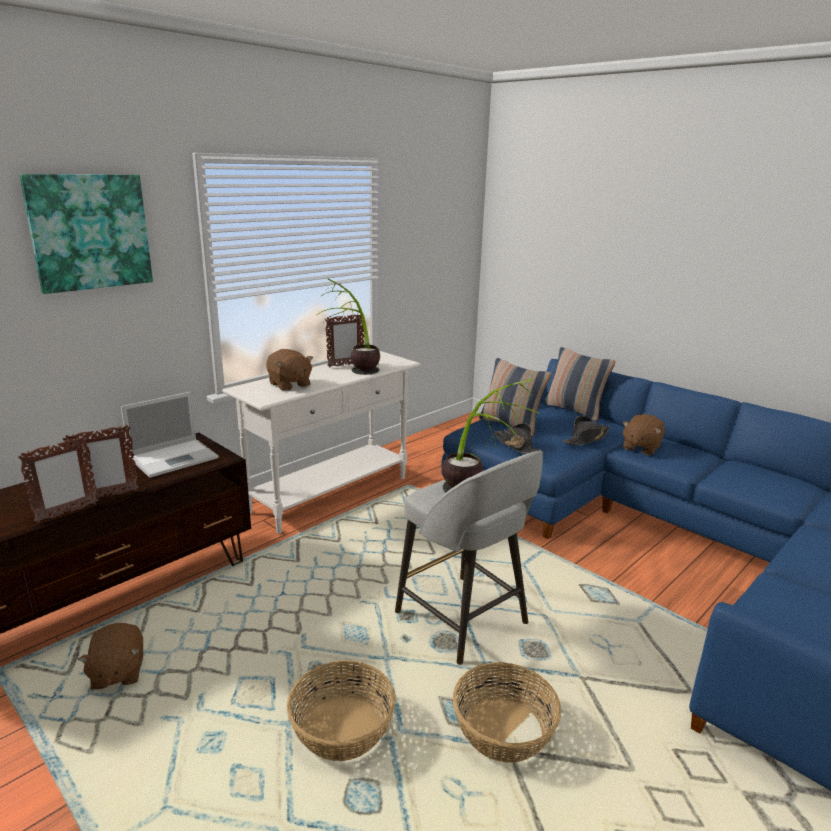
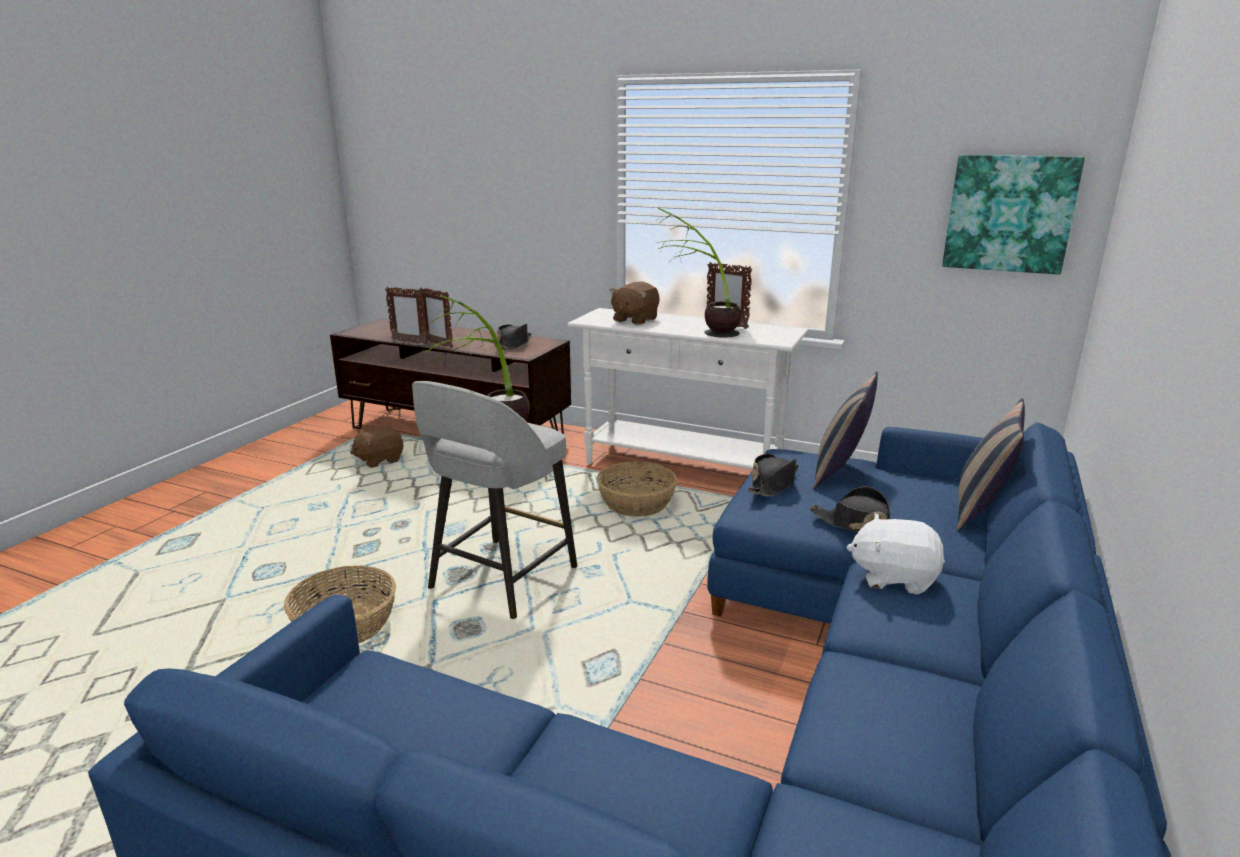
camera: 70 degrees right, 0 degrees up
(90, 232) = (526, 146): picture -> picture (1009, 214)
(175, 457) = (513, 344): laptop -> black hat
(341, 728) = (338, 549): basket -> basket (636, 503)
(640, 448) = (894, 577): brown plush toy -> white plush toy

